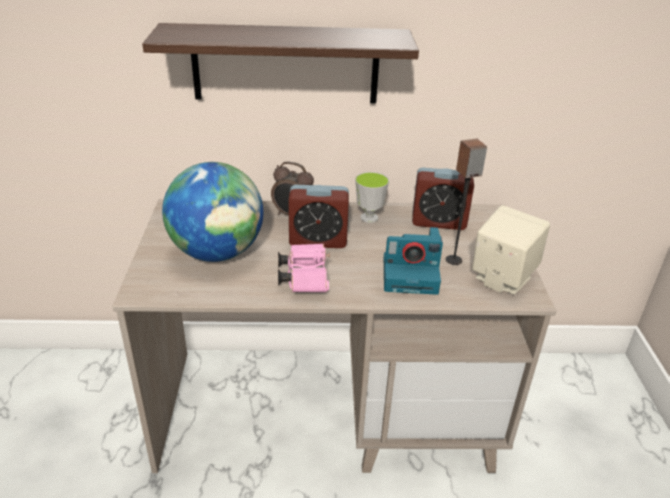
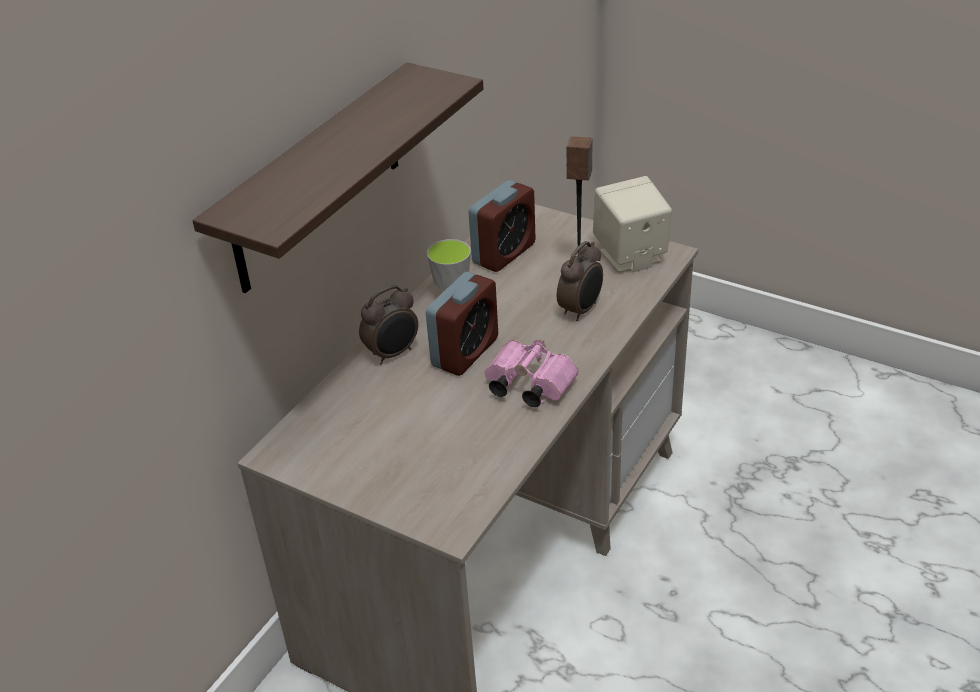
camera: 55 degrees left, 5 degrees up
(217, 252) = (422, 440): globe -> none
(411, 275) = (581, 310): camera -> alarm clock

